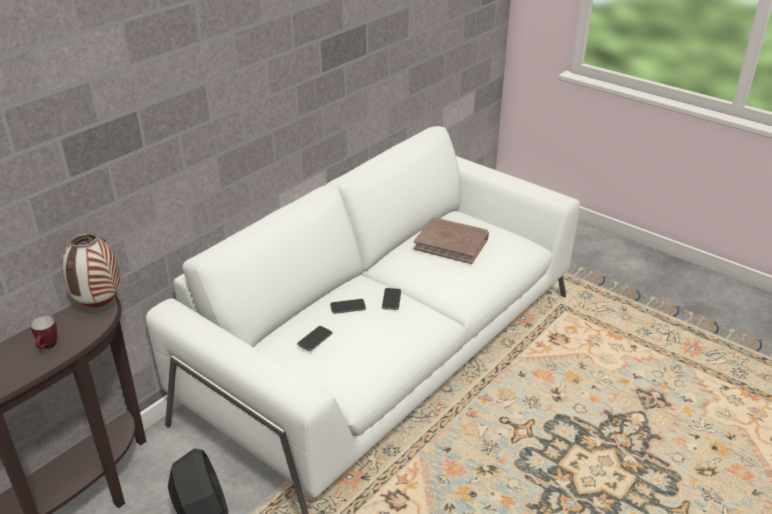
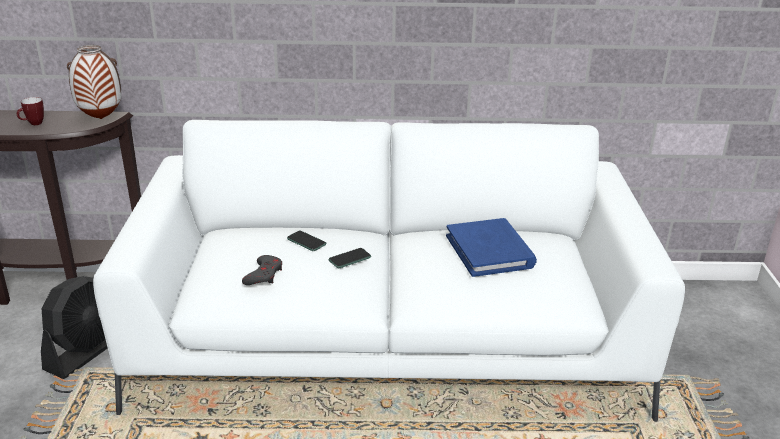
camera: 50 degrees right, 5 degrees down
(315, 339) = (241, 246): phone -> none
(368, 344) = (264, 275): none -> grey game controller
(451, 243) = (490, 251): brown book -> blue book

